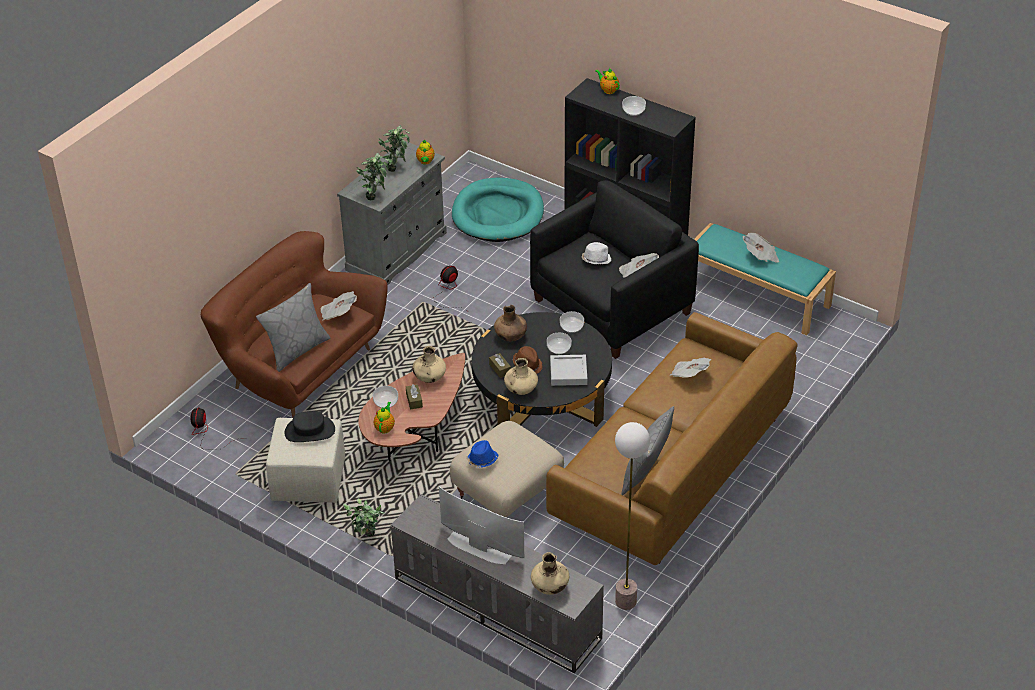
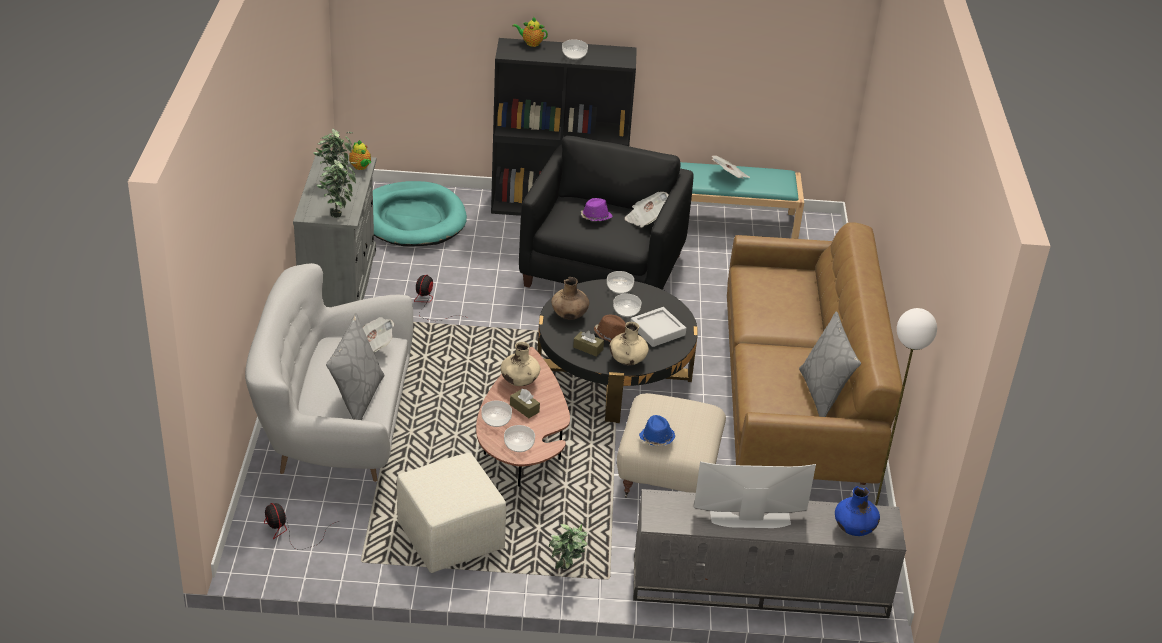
camera: 35 degrees left, 5 degrees down
(299, 367) = (335, 427): brown sofa -> white sofa
(309, 431) = (451, 474): black hat -> none
(385, 427) = (519, 445): teapot -> bowl
(550, 587) = (854, 529): beige vase -> blue vase
(596, 259) = (595, 217): white hat -> purple hat
(689, 375) = (774, 294): newspaper -> none

